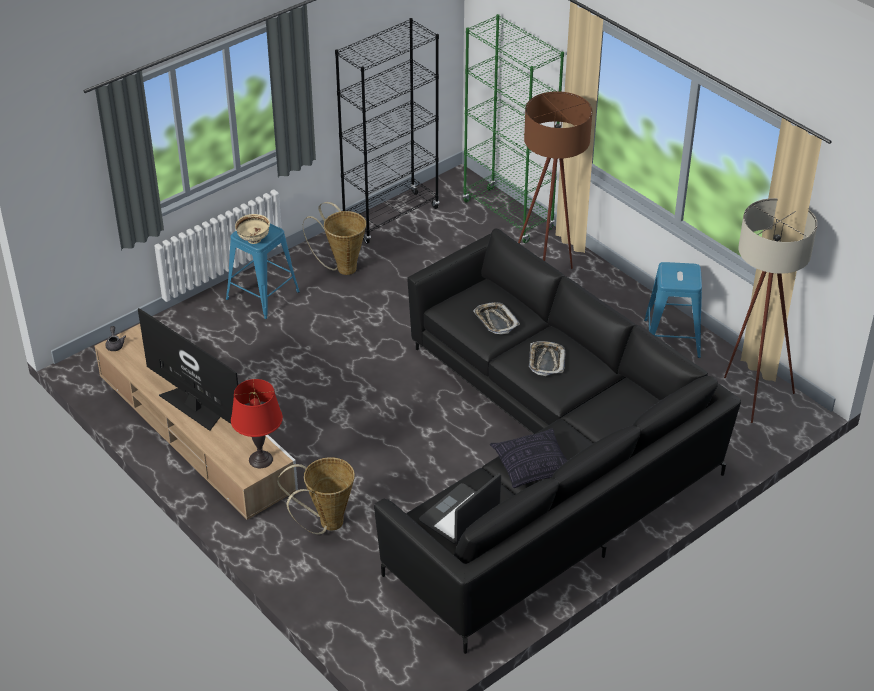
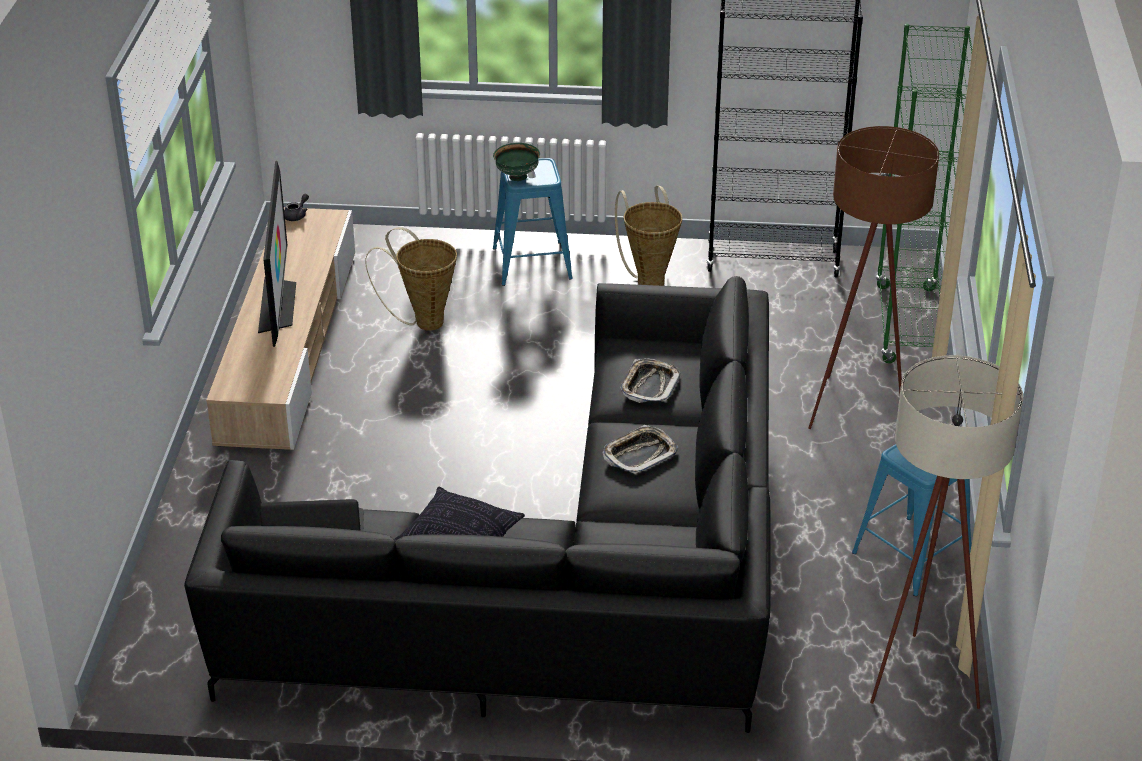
camera: 45 degrees right, 5 degrees down
(254, 240) = (517, 177): beige bowl -> green bowl
(261, 460) = (260, 384): red table lamp -> none
(325, 524) = (273, 497): basket -> basket (423, 321)

